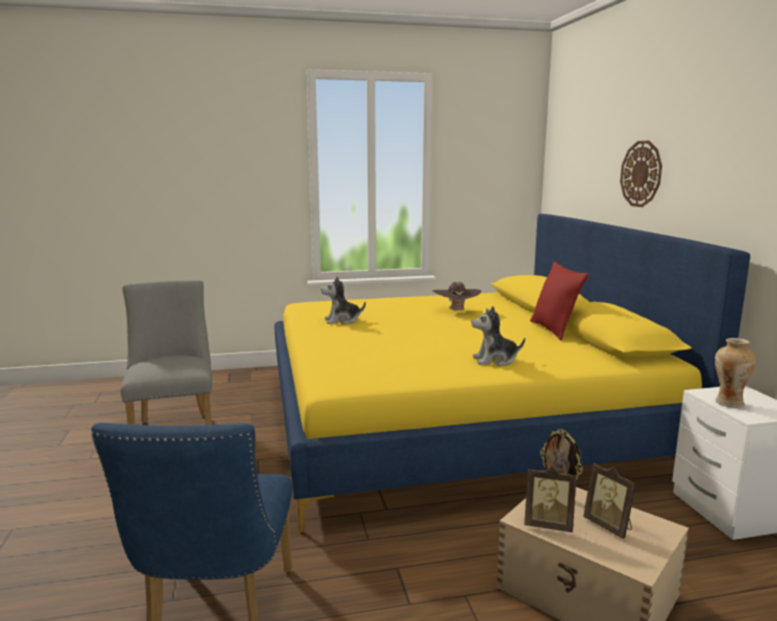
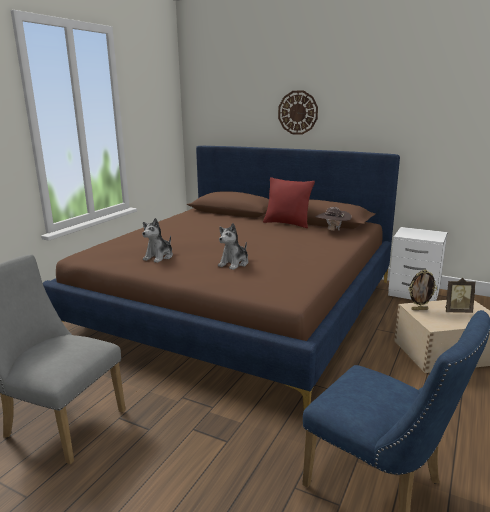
camera: 50 degrees left, 5 degrees up
(456, 310) = (208, 227): brown hat -> brown hat (332, 230)
(456, 418) = (239, 306): yellow bed -> brown bed
(495, 360) = (315, 249): plush toy -> plush toy (234, 263)
(548, 524) = (444, 323): picture frame -> none
(728, 403) = (418, 236): vase -> none

